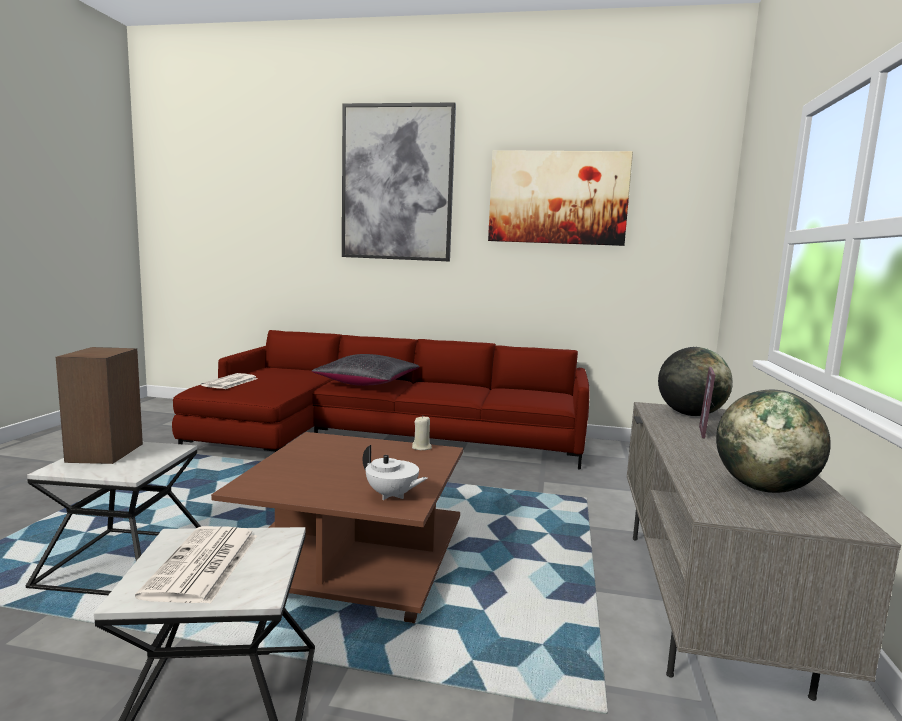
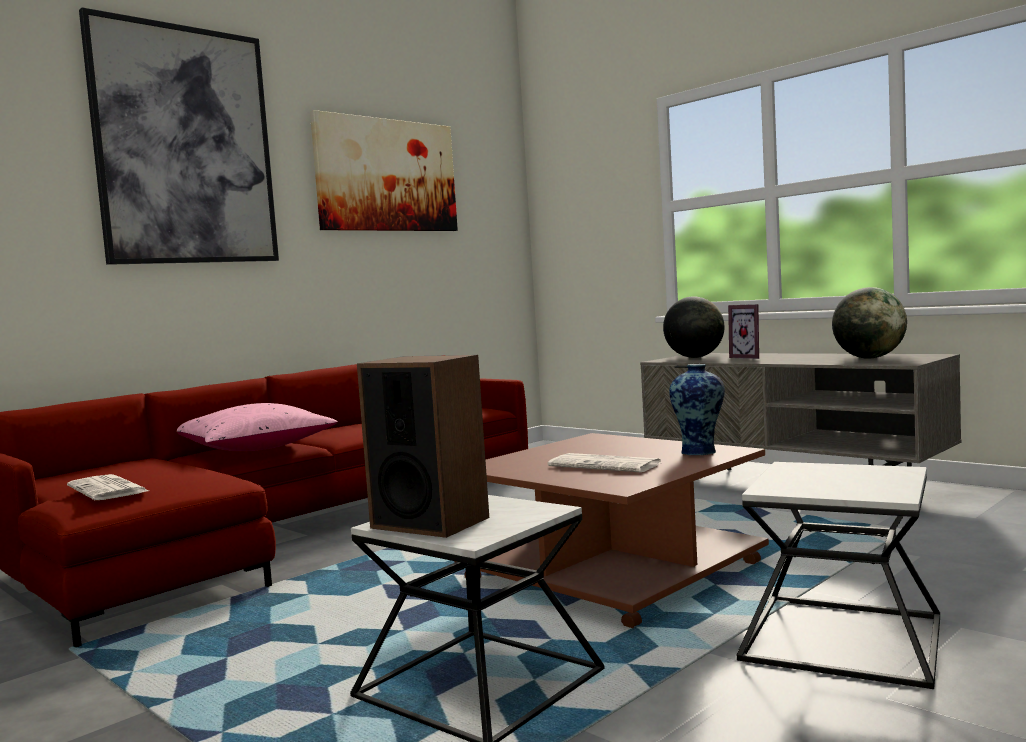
camera: 55 degrees left, 5 degrees down
(203, 566) = (841, 481): newspaper -> newspaper (606, 465)
(367, 383) = (255, 448): black pillow -> pink pillow
(392, 495) = (700, 452): white teapot -> vase
(421, 447) = (575, 441): beige candle -> none

